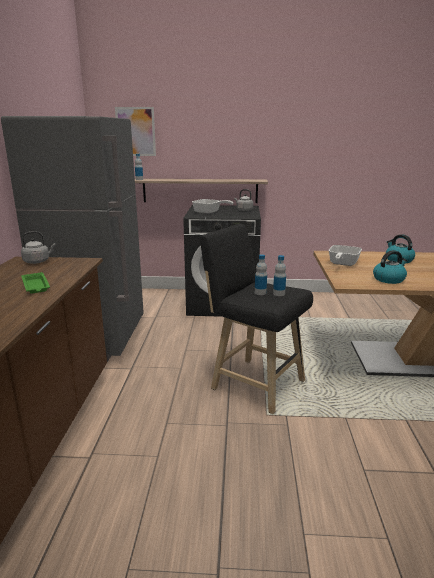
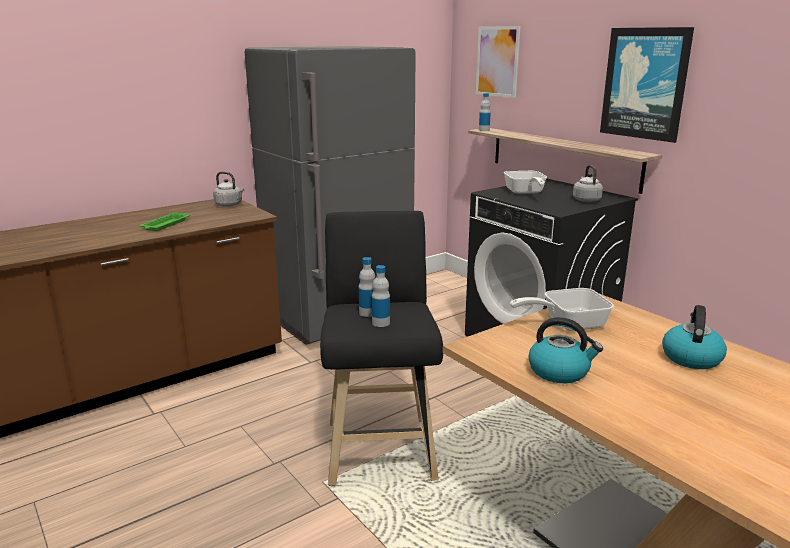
camera: 50 degrees right, 0 degrees up
(251, 140) = (645, 83): none -> picture

